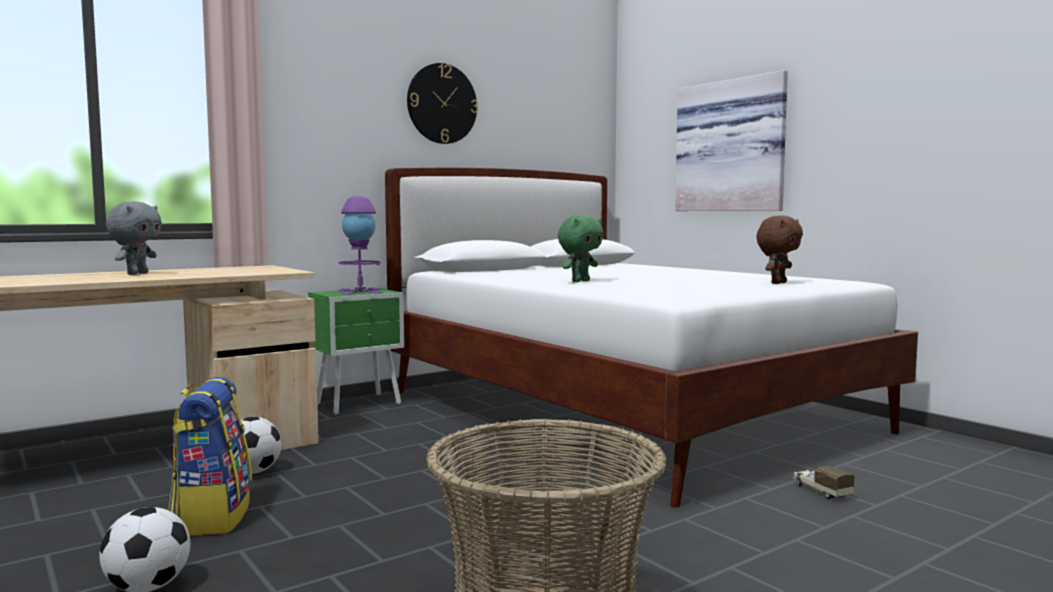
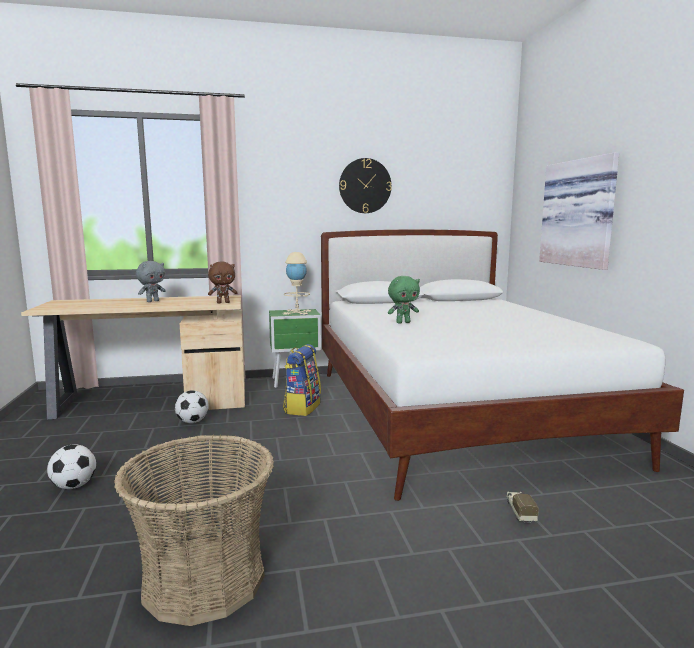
camera: 25 degrees right, 5 degrees up
(212, 517) = (144, 448): backpack -> backpack (302, 408)
(360, 291) = (297, 312): purple table lamp -> beige table lamp
(777, 283) = (549, 337): brown plush toy -> brown plush toy (223, 302)

